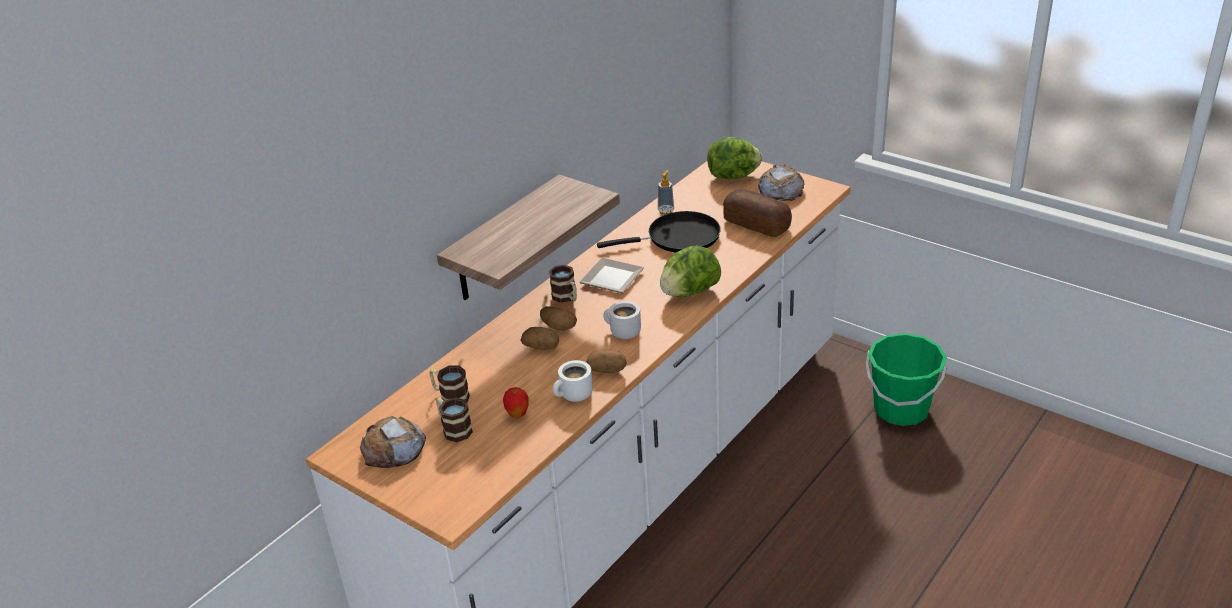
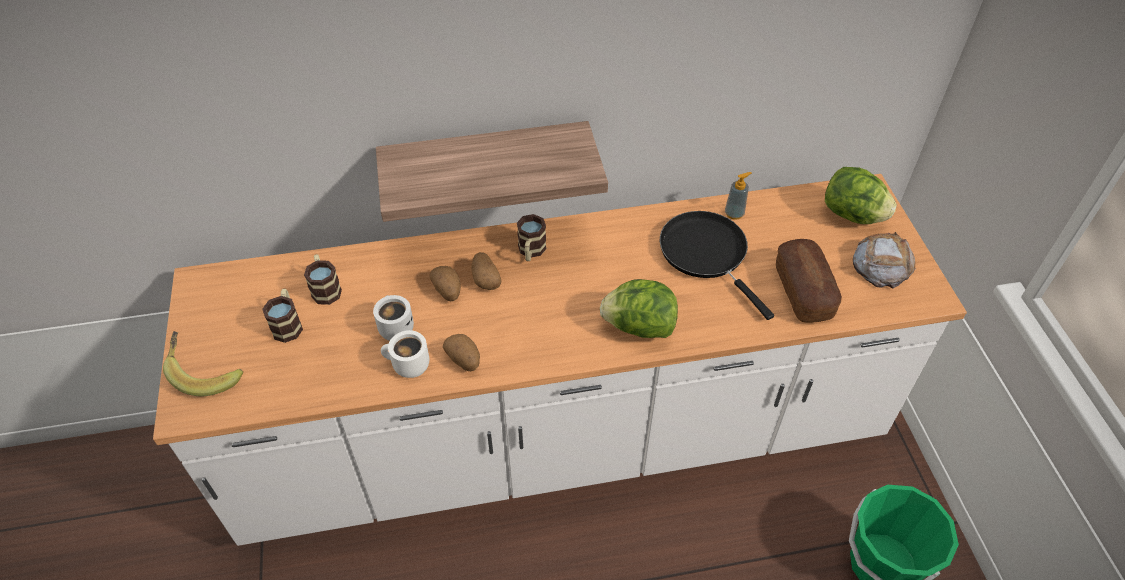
camera: 40 degrees right, 15 degrees up
(393, 449) = (230, 308): bread -> none
(434, 488) = (206, 372): none -> banana
(517, 415) = (345, 349): apple -> none
(609, 279) = (590, 257): plate -> none
(622, 332) = (527, 327): white mug -> white mug (394, 327)
(678, 238) = (707, 254): black frying pan -> black frying pan turned 150 degrees counterclockwise

